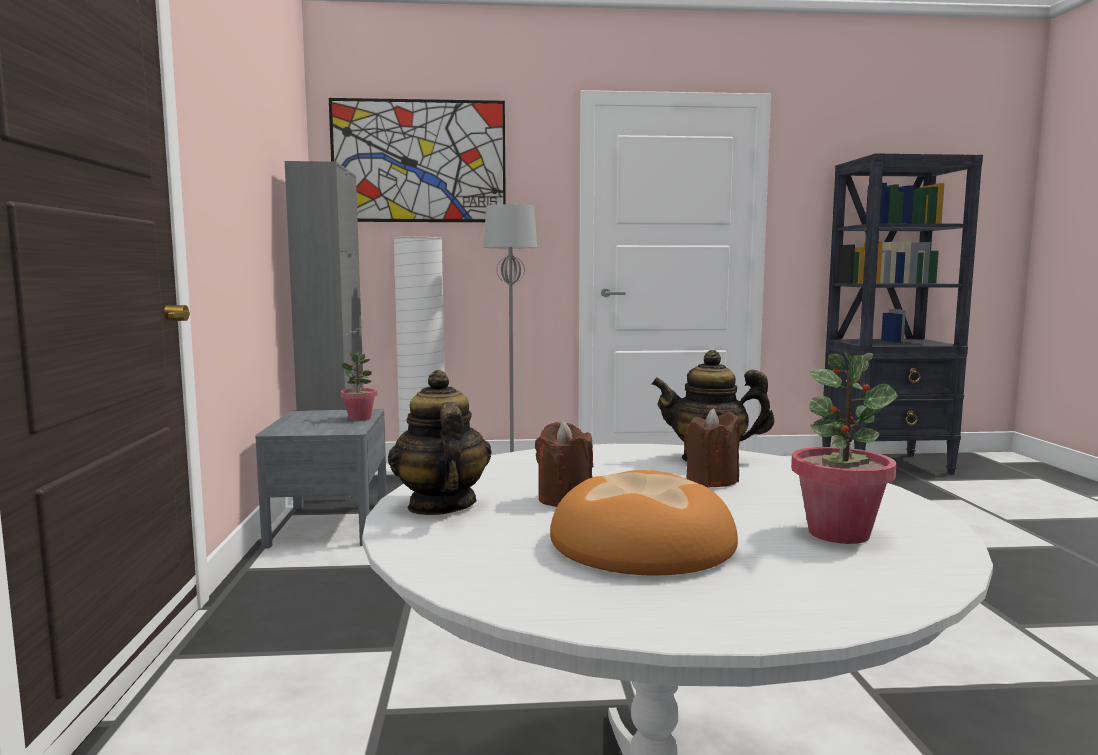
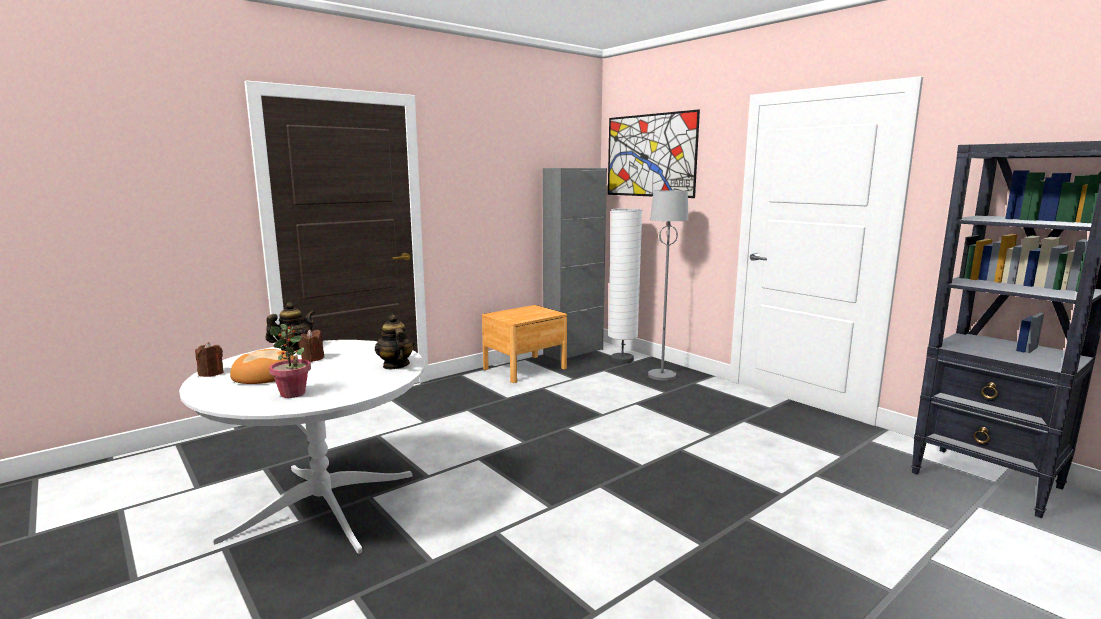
camera: 55 degrees right, 5 degrees up
(329, 524) = (525, 369): grey nightstand -> brown nightstand
(359, 418) = (539, 316): potted plant -> none
(711, 481) = (356, 370): brown candle -> brown candle (211, 373)

